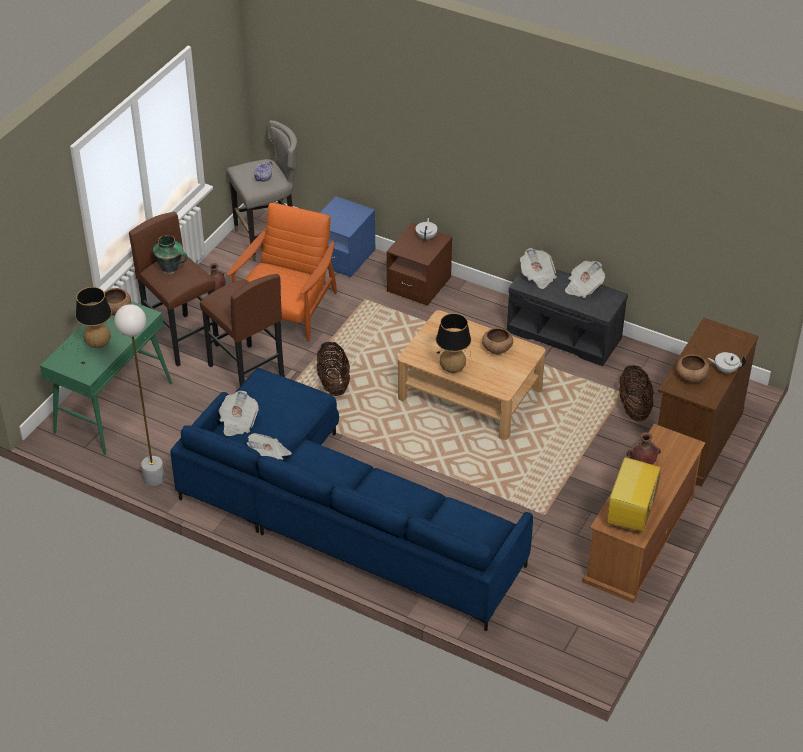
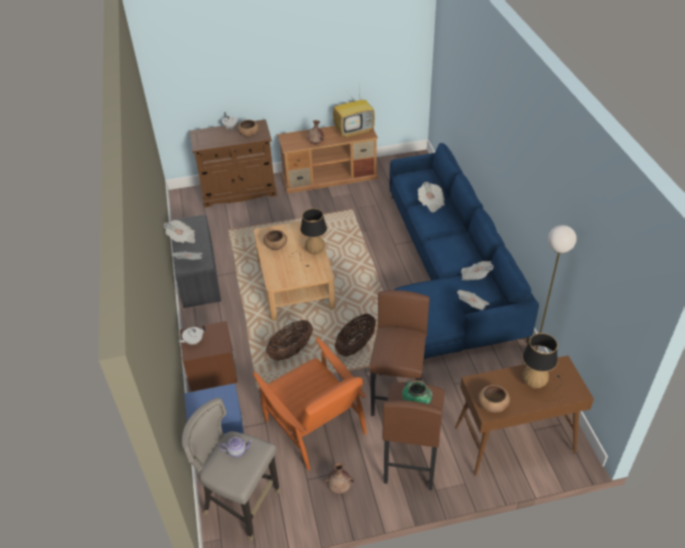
camera: 130 degrees left, 0 degrees up
(113, 407) = (513, 440): green console table -> brown console table
(286, 310) = (314, 424): orange armchair -> orange armchair turned 105 degrees counterclockwise
(419, 507) = (430, 203): none -> newspaper
(634, 408) = (237, 220): basket -> basket (291, 351)

